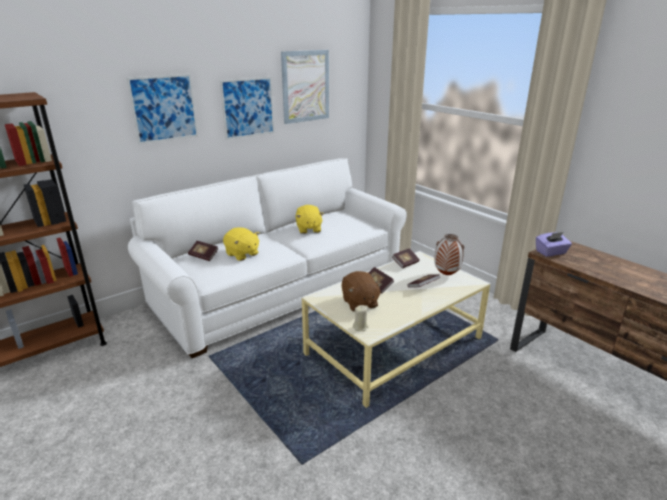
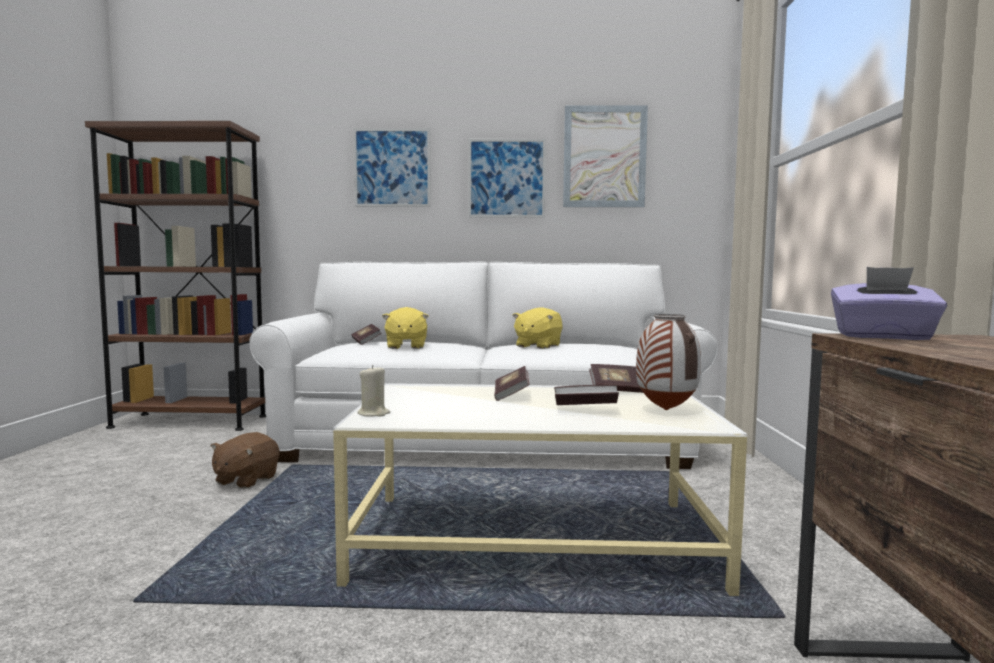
camera: 40 degrees right, 20 degrees down
(359, 303) = (439, 400): brown plush toy -> brown plush toy (245, 480)

